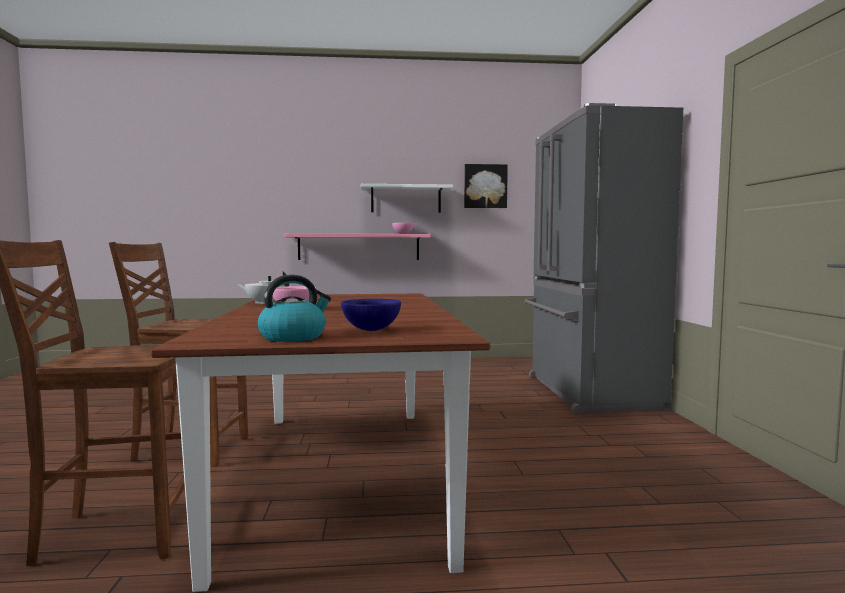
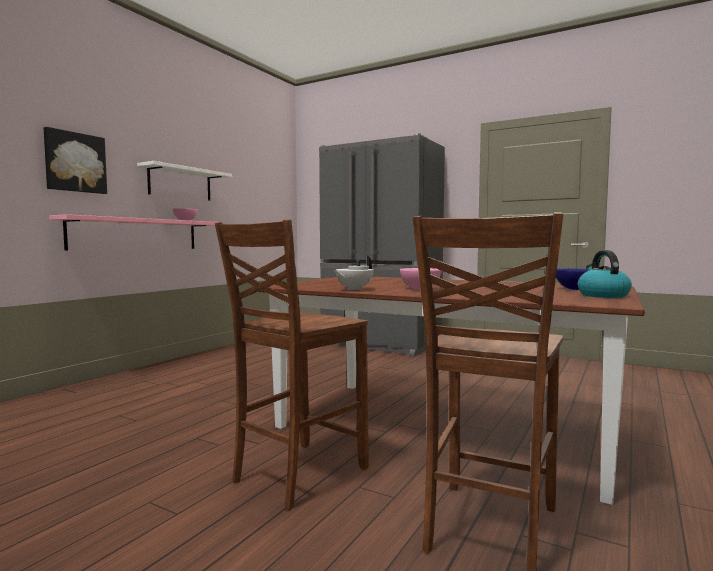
camera: 55 degrees left, 0 degrees up
(485, 186) = (241, 178): picture -> picture (75, 162)

